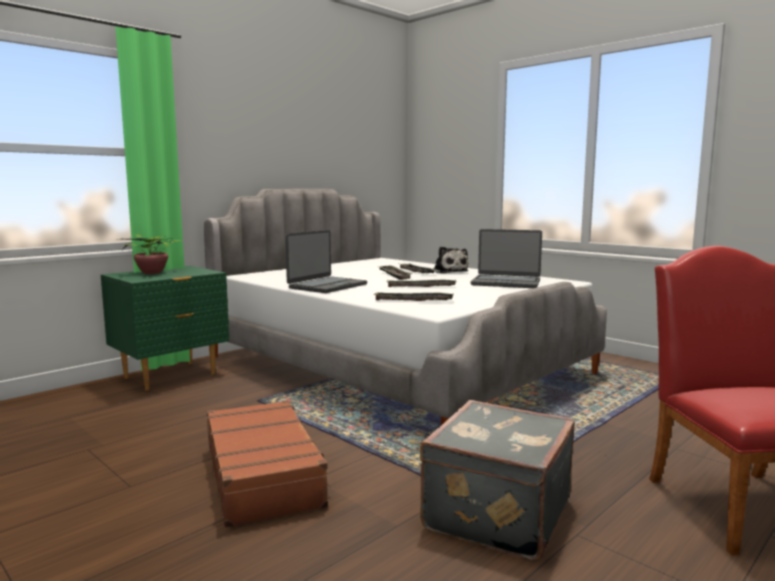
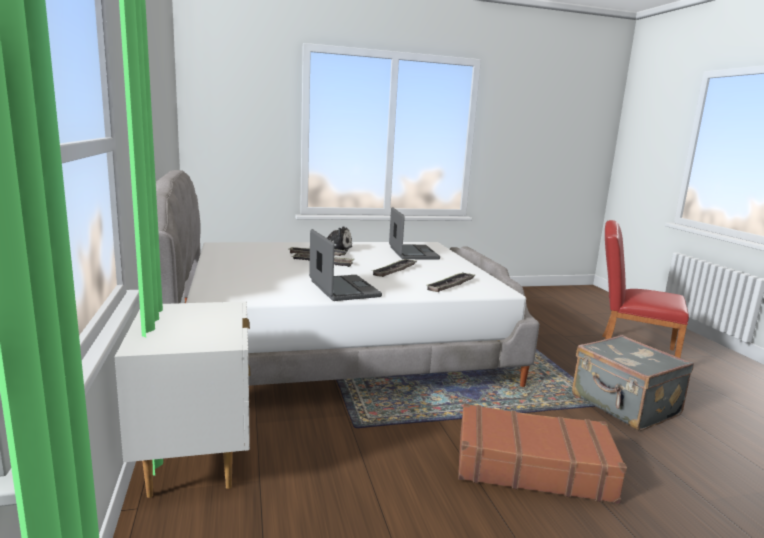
camera: 60 degrees left, 5 degrees up
(151, 273) = (178, 330): potted plant -> none
(170, 376) = (196, 460): green nightstand -> white nightstand
(506, 283) = (412, 253): laptop -> laptop turned 60 degrees counterclockwise

